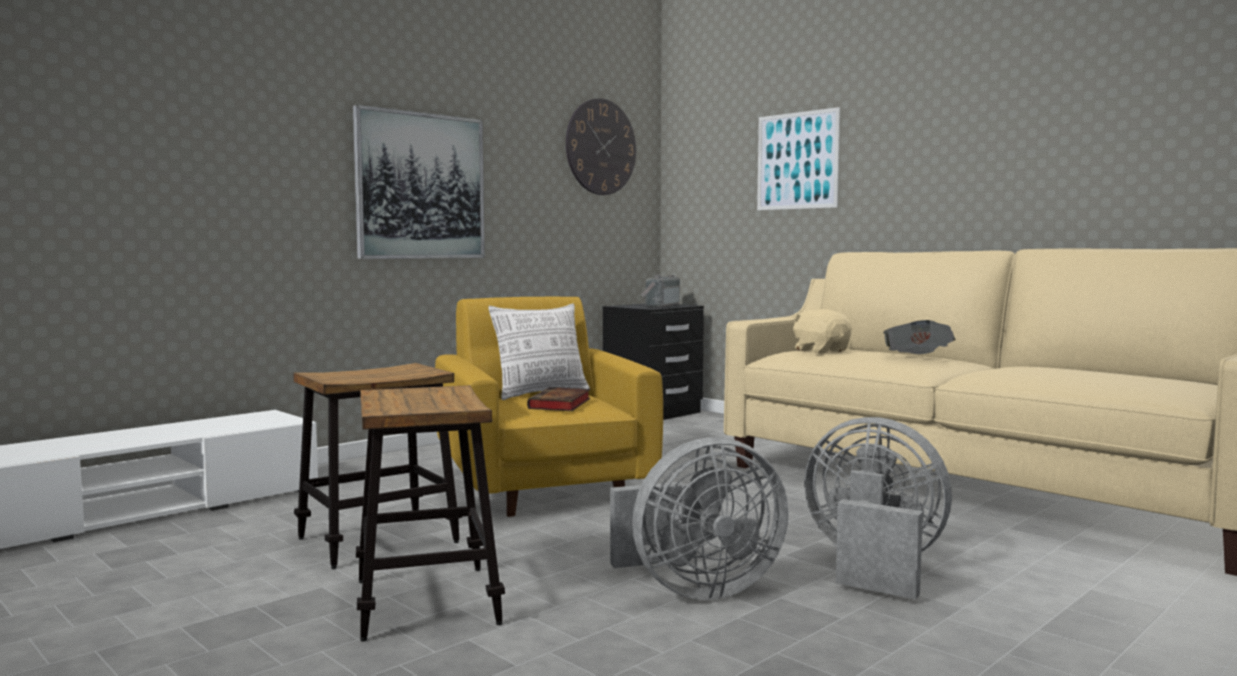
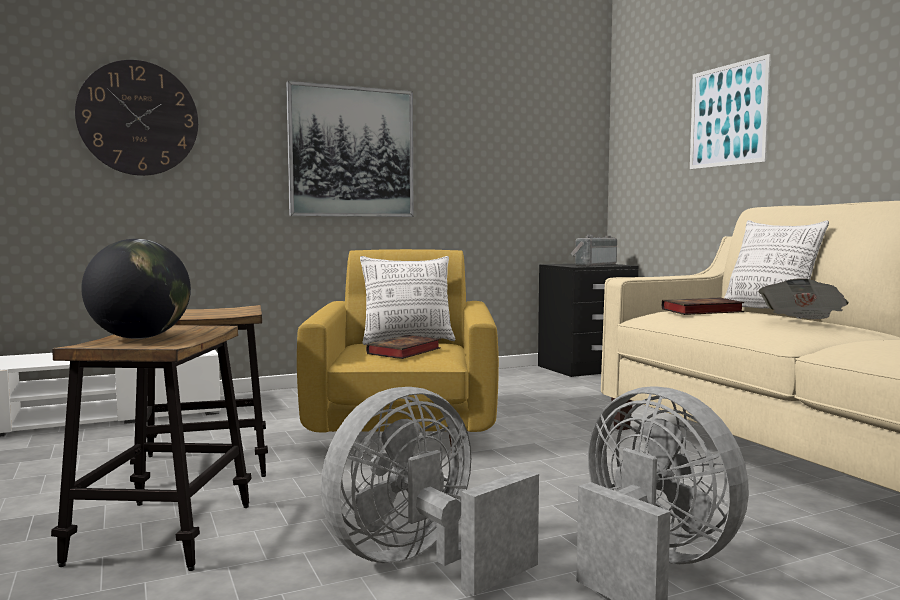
camera: 20 degrees right, 0 degrees up
(407, 402) = (139, 338): none -> globe
(601, 147) = (541, 114): wall clock -> wall clock (138, 118)
(696, 589) = (421, 562): grey fan -> grey fan turned 135 degrees clockwise
(821, 351) = (700, 311): beige plush toy -> book
(873, 350) = (769, 313): none -> pillow

